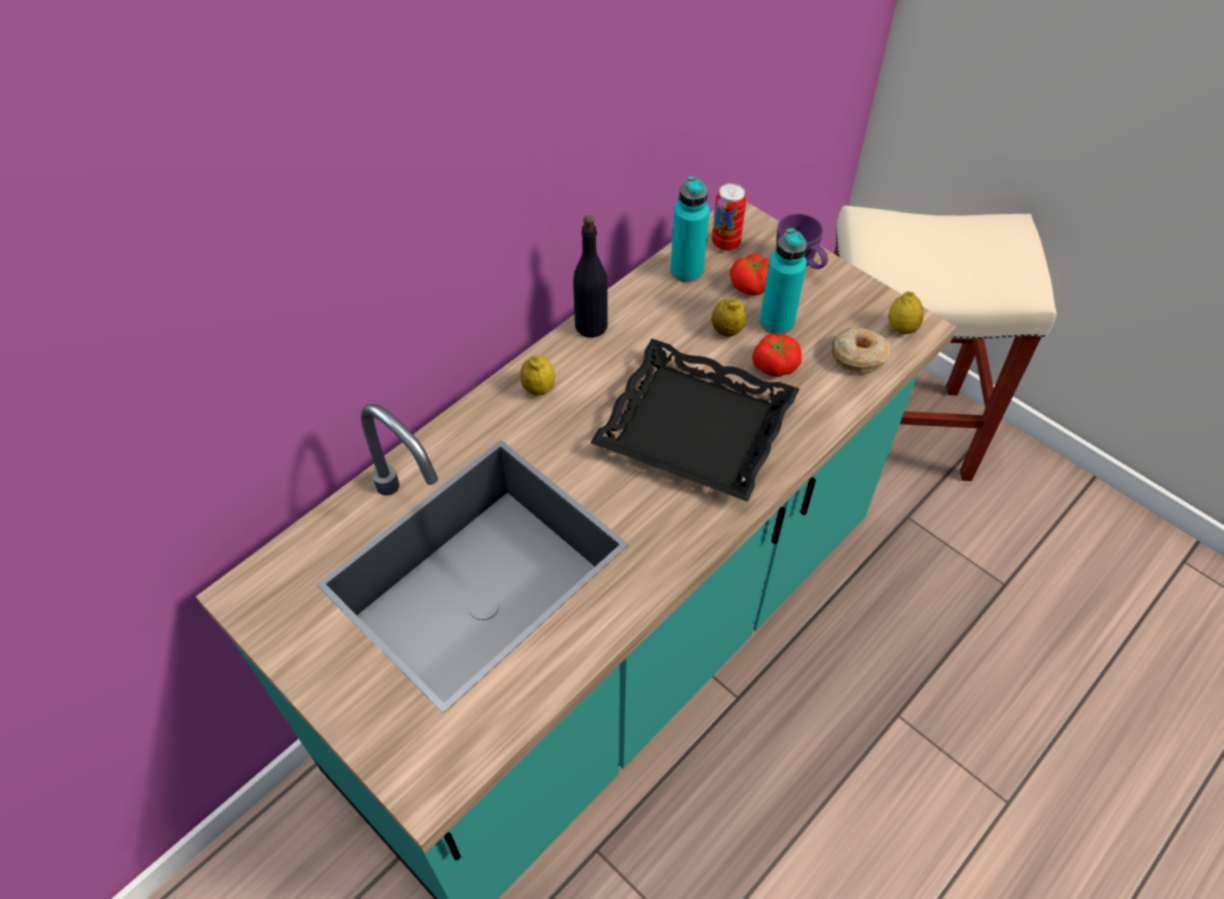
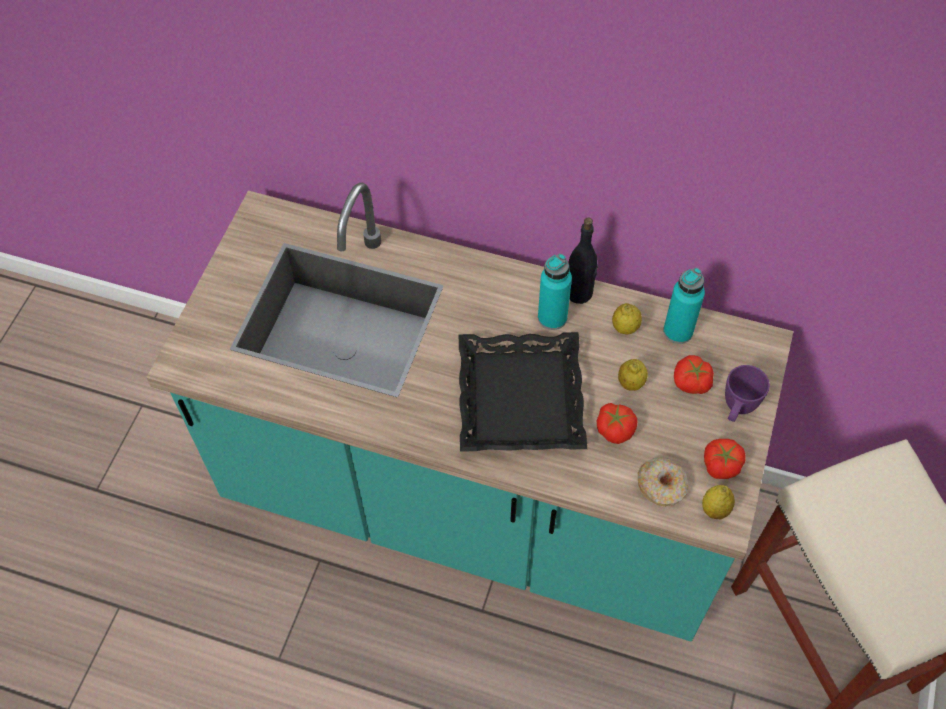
camera: 65 degrees right, 5 degrees up
(538, 388) = (500, 287): lemon -> lemon (625, 328)
(725, 243) = (728, 346): can -> none
(776, 322) = (662, 414): turquoise bottle -> turquoise bottle (552, 317)
(854, 304) = (720, 464): none -> tomato

